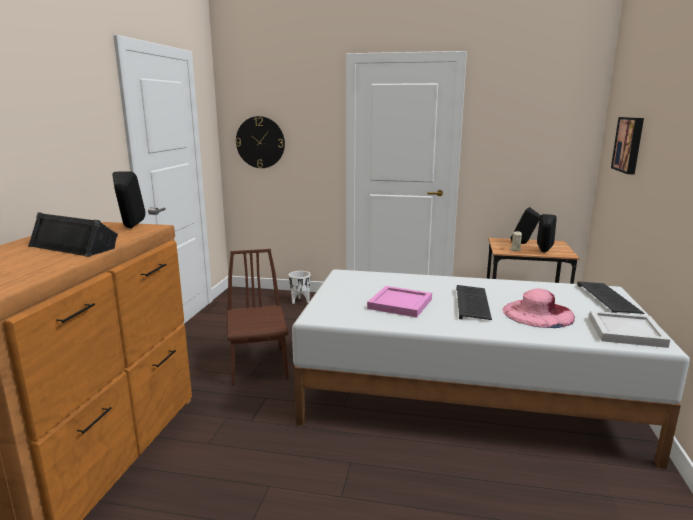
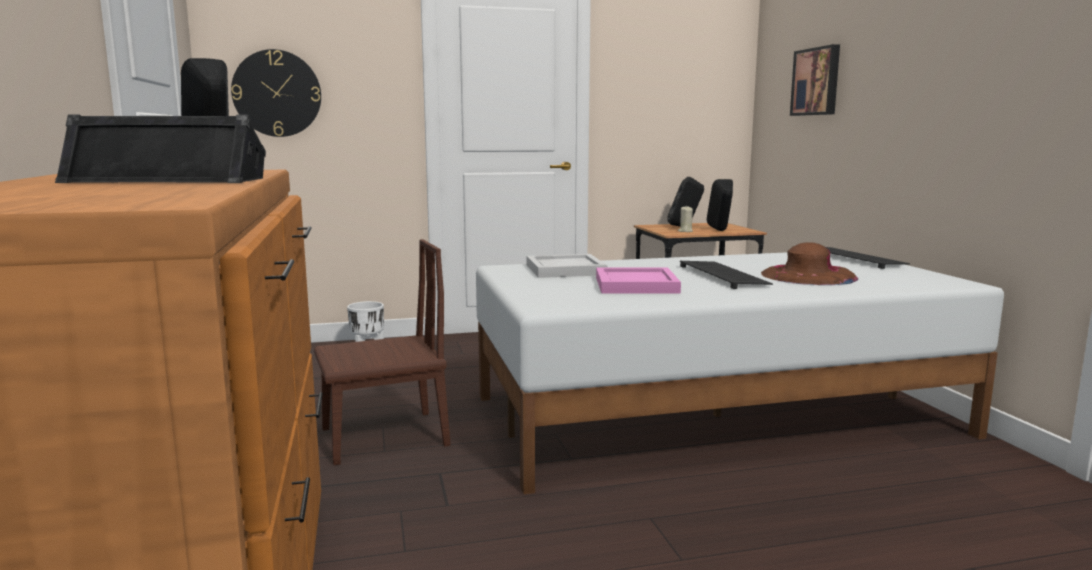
camera: 25 degrees left, 5 degrees down
(258, 366) = (384, 437): brown chair -> brown chair turned 105 degrees clockwise
(538, 313) = (808, 275): pink hat -> brown hat
(625, 332) = (918, 279): white tray -> white tray (564, 270)

